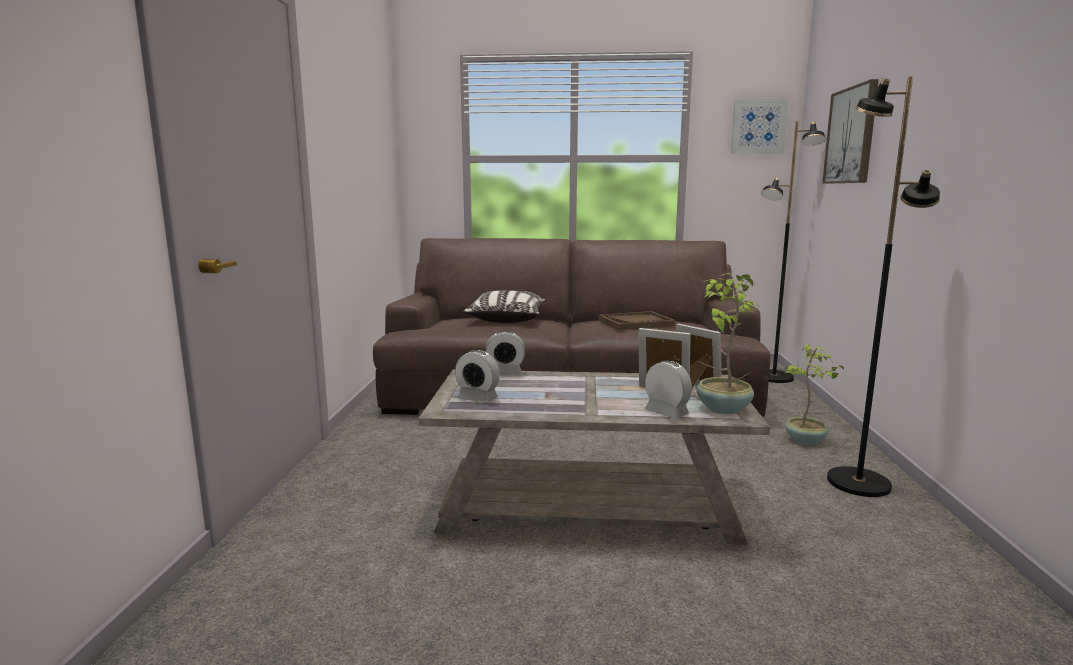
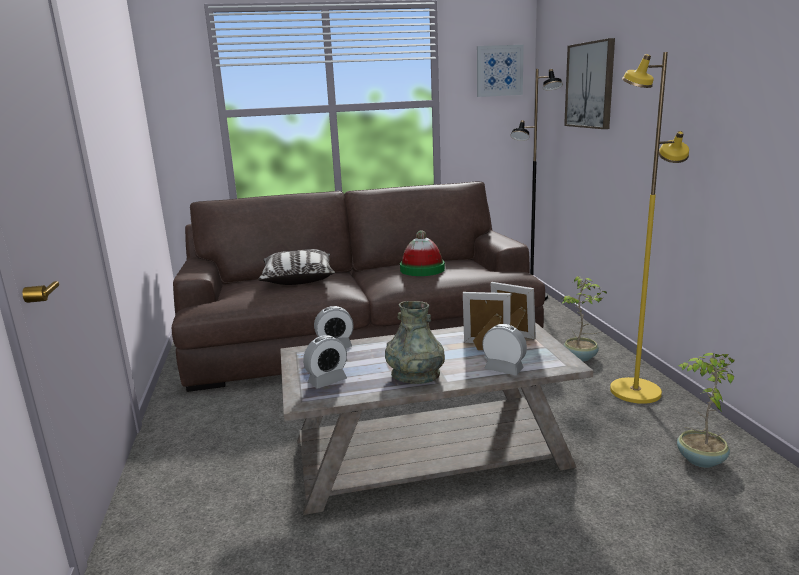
camera: 15 degrees left, 5 degrees up
(477, 399) = (327, 381): alarm clock -> alarm clock turned 45 degrees counterclockwise
(568, 405) = (415, 375): none -> grey vase
(636, 323) = (422, 269): brown tray -> hat
(721, 408) = (546, 357): potted plant -> potted plant (699, 460)
(857, 482) = (634, 391): black floor lamp -> yellow floor lamp

